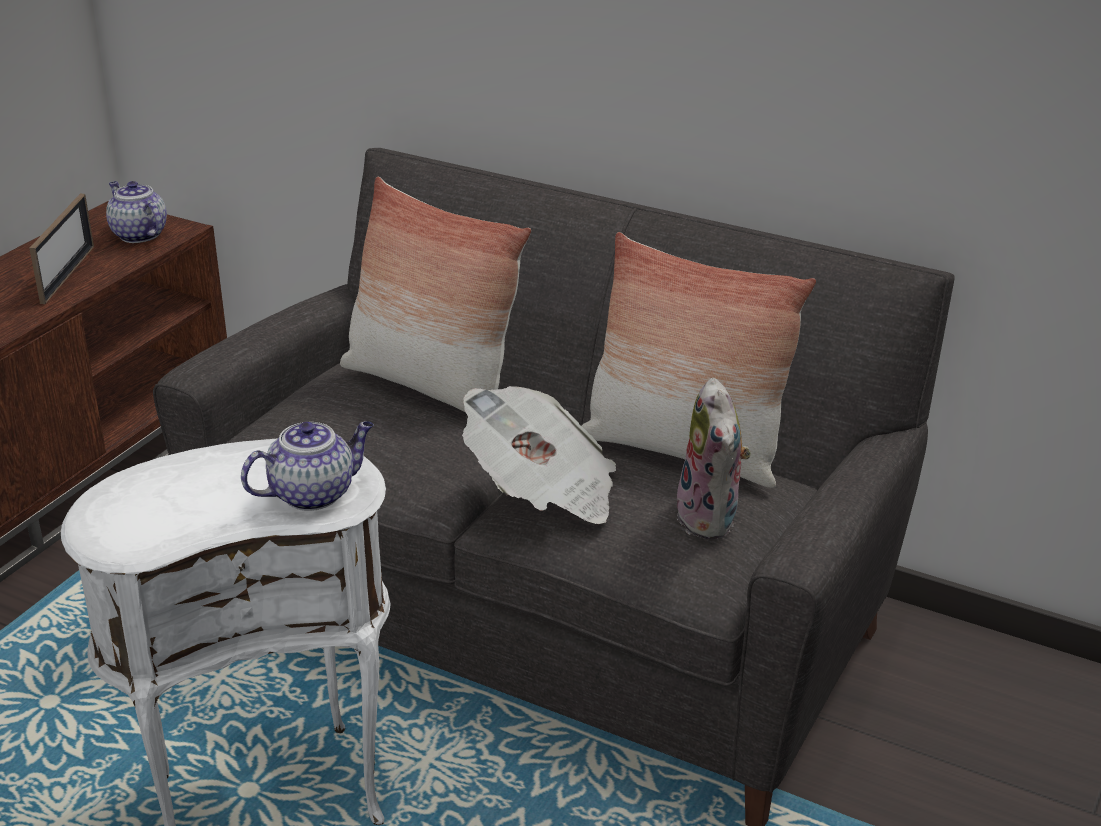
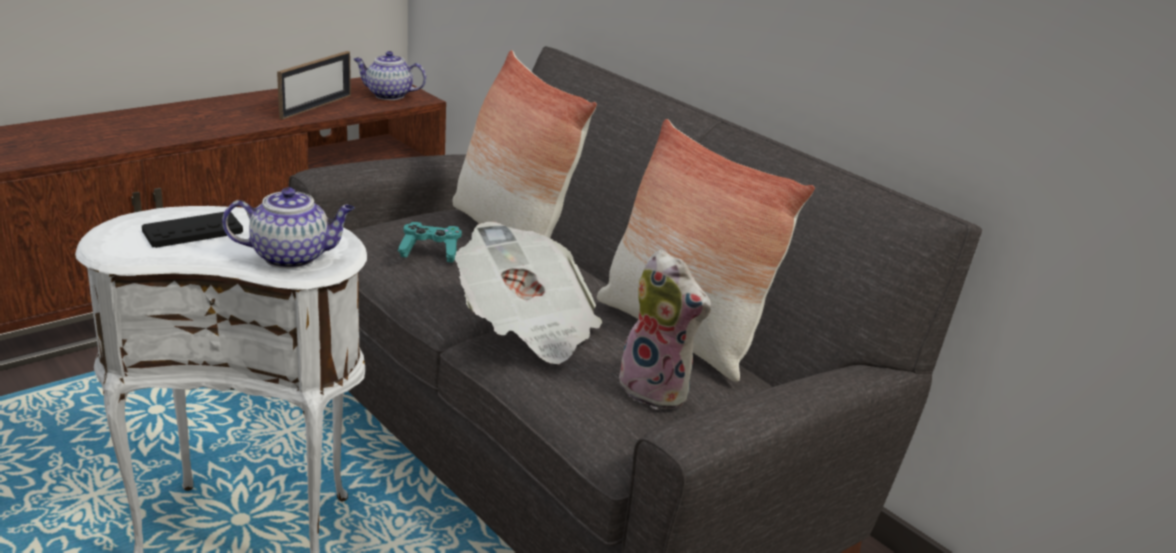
camera: 20 degrees right, 5 degrees down
(138, 234) = (388, 95): teapot -> teapot turned 60 degrees counterclockwise
(179, 495) = (193, 231): none -> black game controller
(371, 433) = (430, 252): none -> turquoise game controller
(712, 519) = (659, 390): plush toy -> plush toy turned 60 degrees counterclockwise

